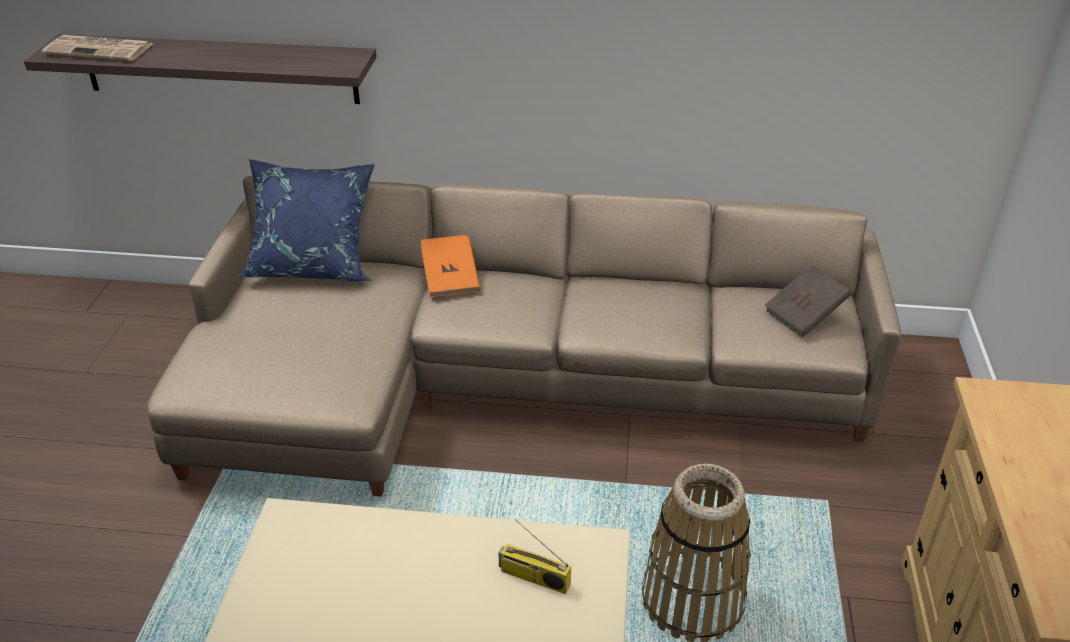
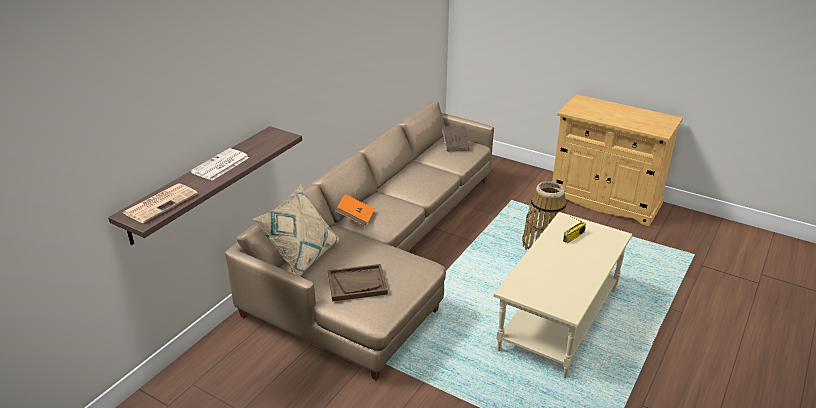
camera: 65 degrees left, 5 degrees down
(223, 52) = (220, 165): none -> newspaper
(258, 338) = (357, 284): none -> brown tray
(314, 265) = (301, 255): blue pillow -> beige pillow

